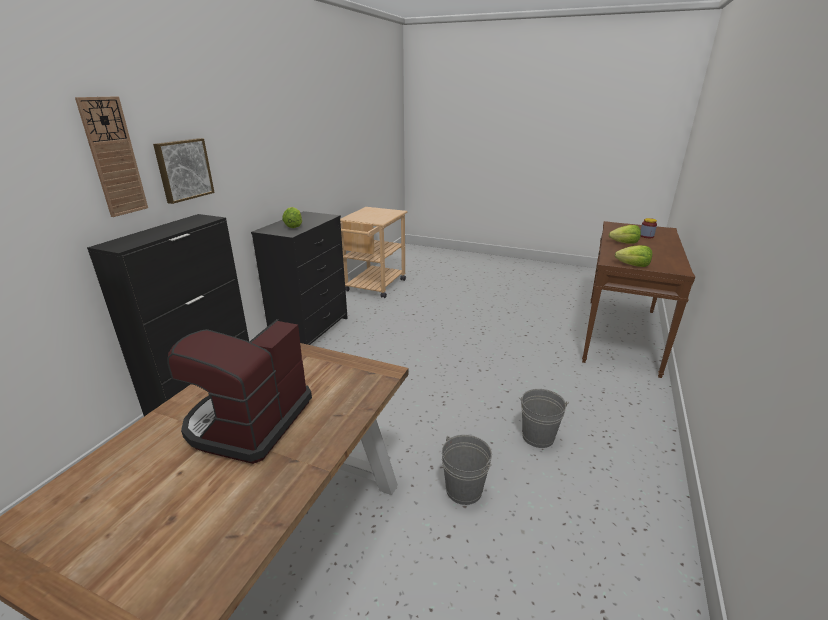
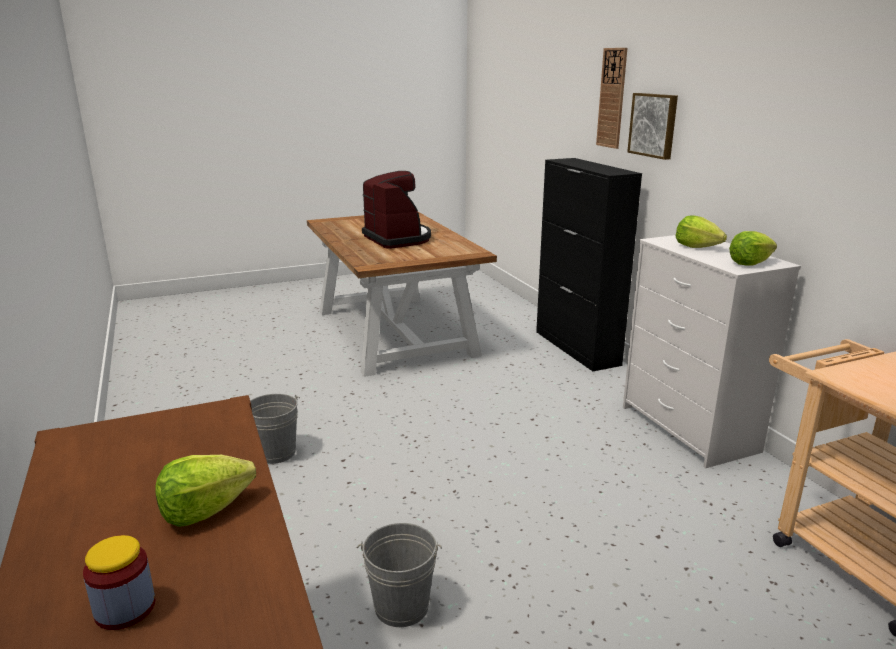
camera: 135 degrees right, 5 degrees down
(311, 330) = (689, 429): black dresser -> white dresser
(464, 490) = (312, 393): grey bucket -> grey bucket (401, 606)
(633, 265) = (173, 416): lettuce -> lettuce (749, 263)

